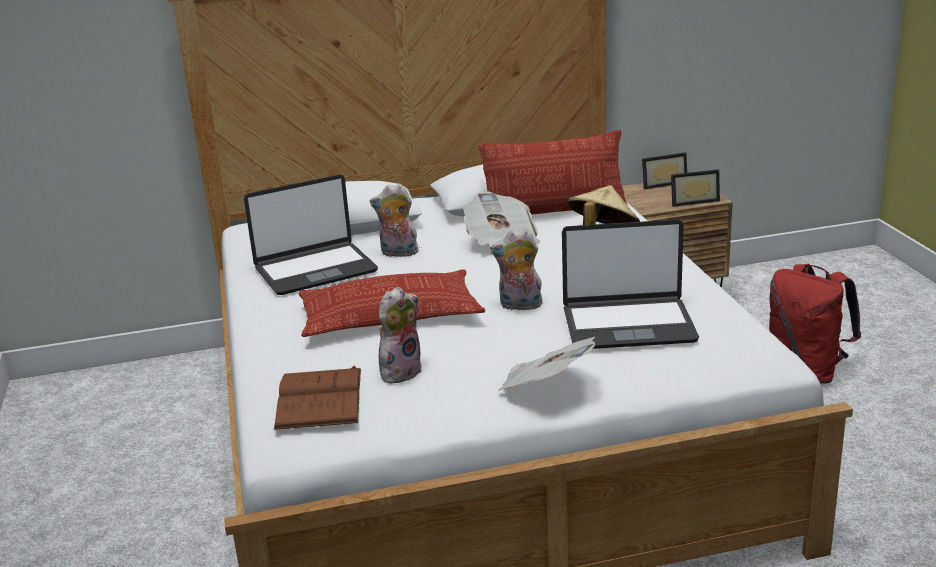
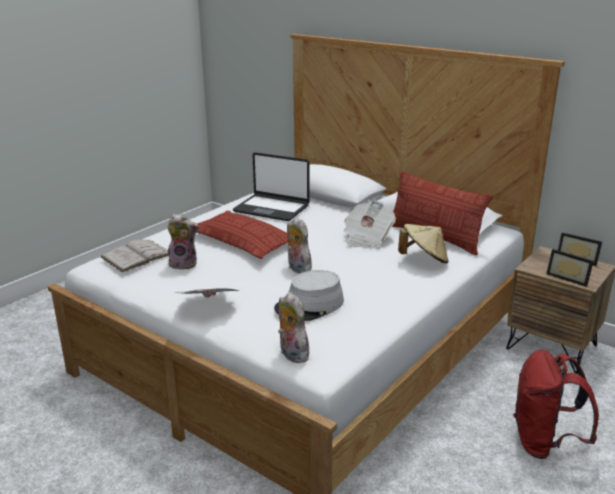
camera: 50 degrees right, 0 degrees up
(319, 398) = (137, 255): brown book -> white book
(398, 253) = (318, 218): plush toy -> plush toy (291, 354)
(628, 325) = (310, 305): laptop -> grey hat

